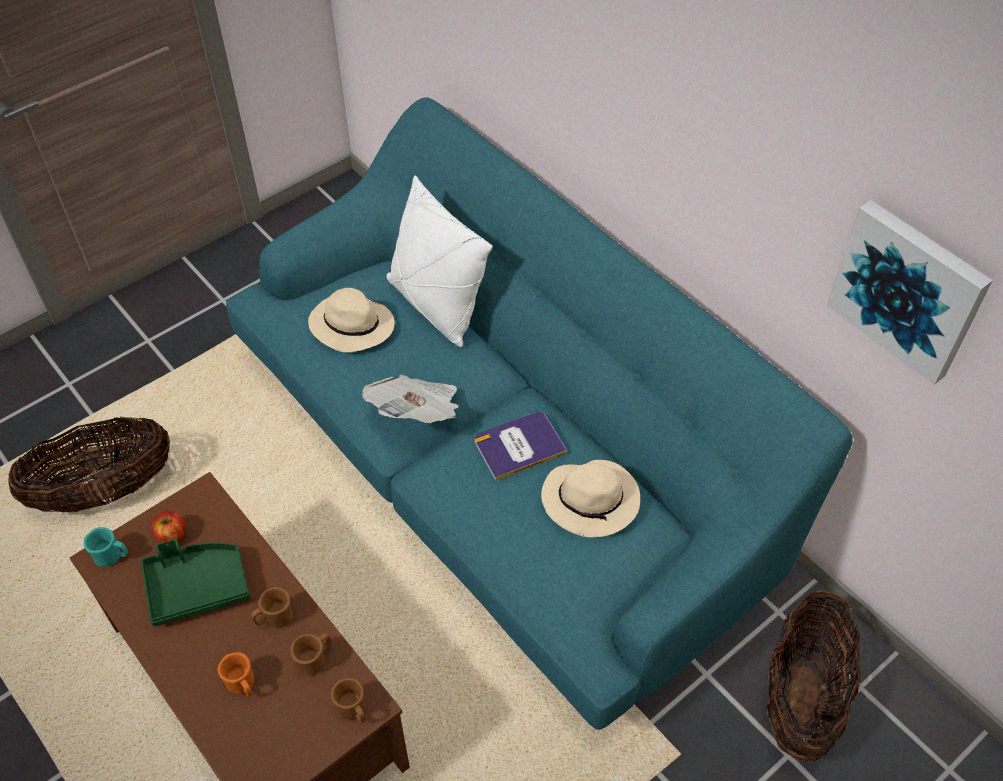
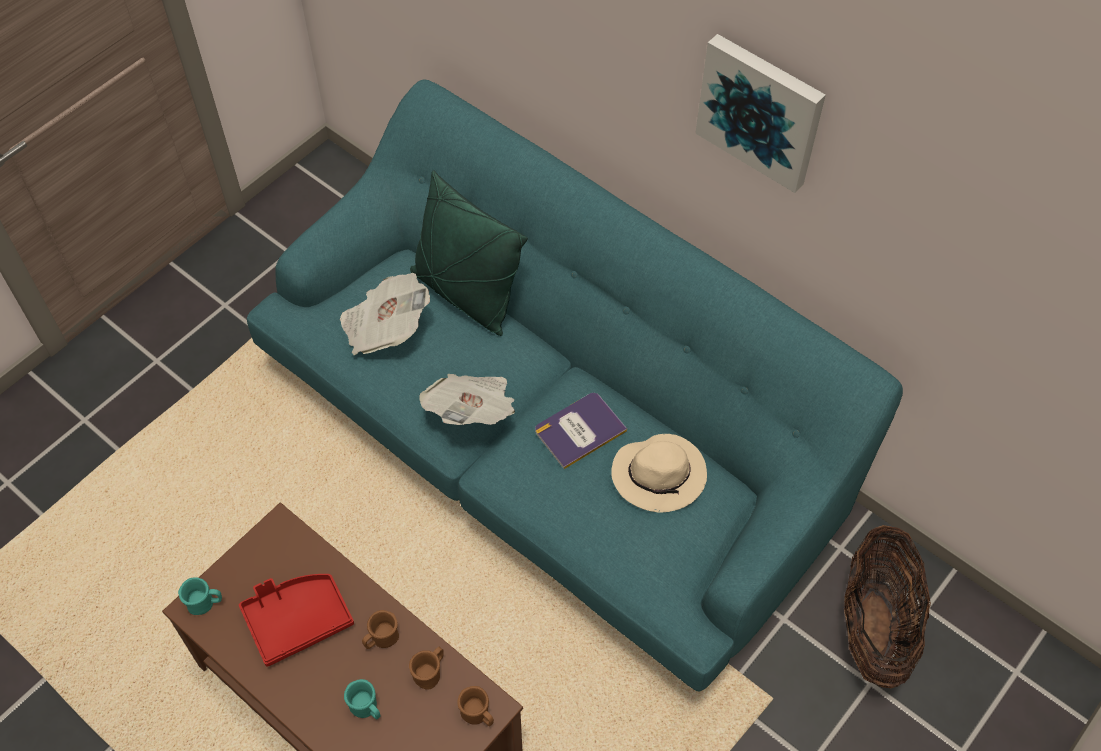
camera: 10 degrees left, 5 degrees up
(105, 491) = (153, 528): basket -> none
(172, 535) = (259, 573): apple -> none
(197, 586) = (297, 620): green tray -> red tray
(243, 685) = (367, 709): orange mug -> turquoise mug
(350, 326) = (385, 328): beige hat -> newspaper
(435, 305) = (466, 294): white pillow -> green pillow
(908, 289) = (948, 259): picture -> picture (761, 110)

